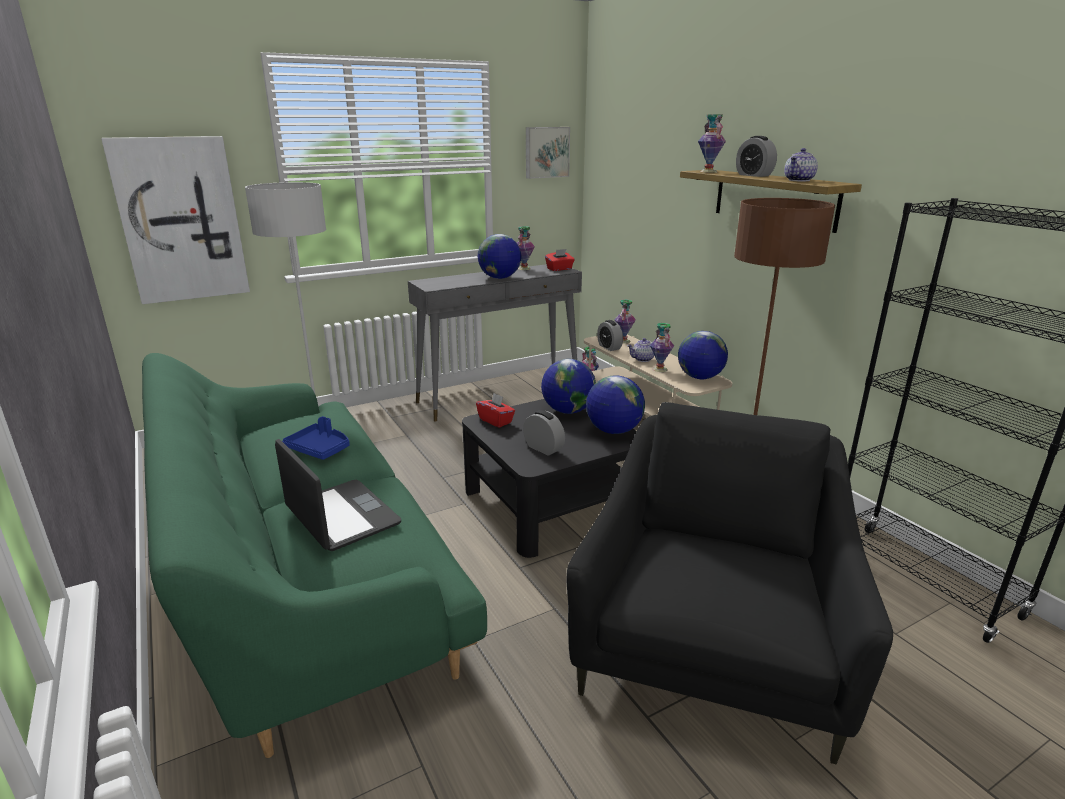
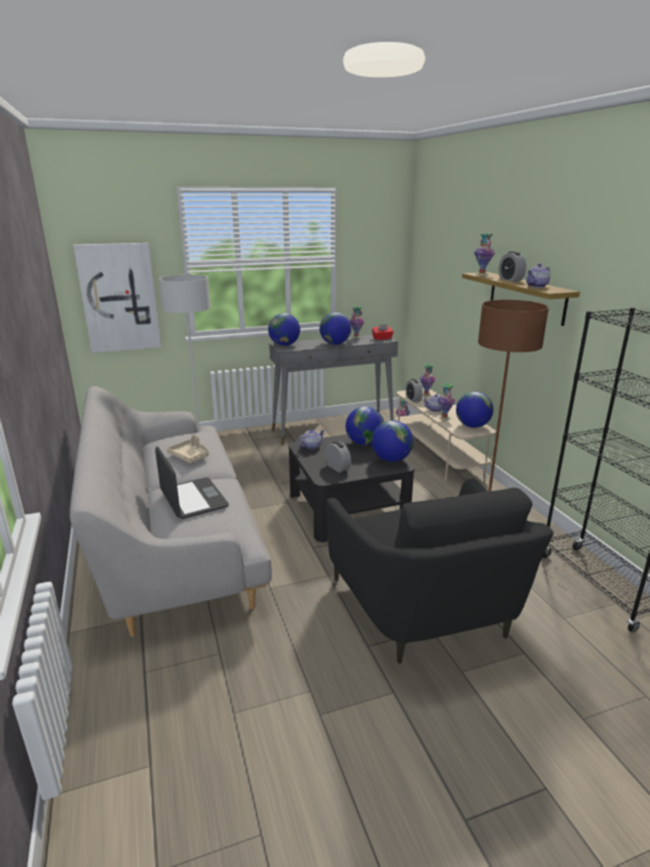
camera: 10 degrees right, 0 degrees up
(304, 570) = (173, 534): green sofa -> grey sofa
(320, 449) = (190, 456): blue tray -> beige tray
(430, 282) = (284, 345): none -> globe
(496, 421) = (311, 446): red tissue box -> teapot
(546, 152) = (379, 251): picture -> none
(710, 644) = (426, 609): black armchair -> black armchair turned 135 degrees clockwise

